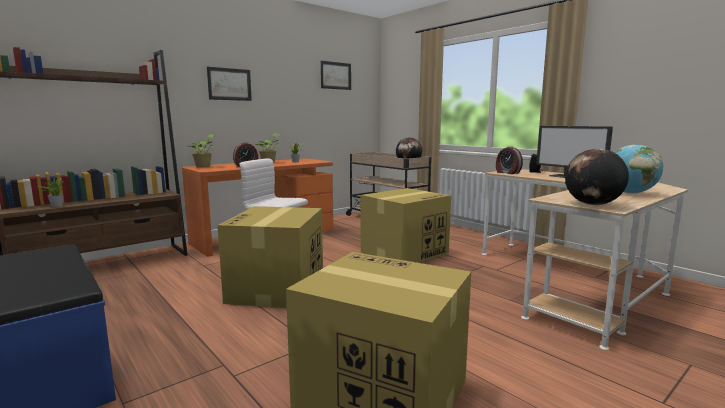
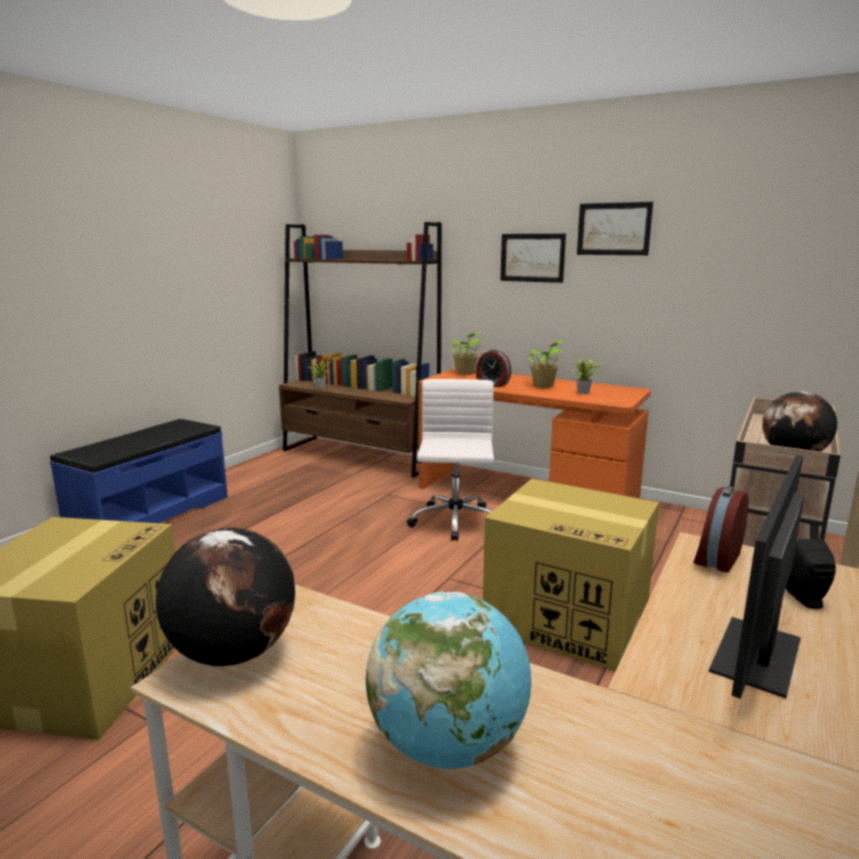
camera: 70 degrees right, 5 degrees up
(277, 288) = (339, 552): cardboard box -> none
(336, 75) = (758, 229): picture -> picture (613, 229)

